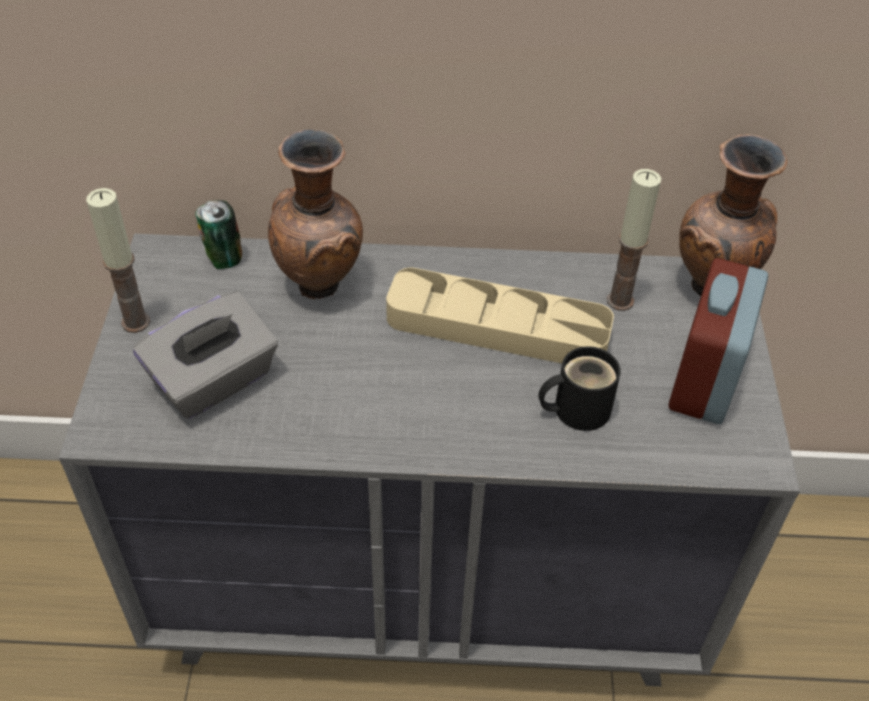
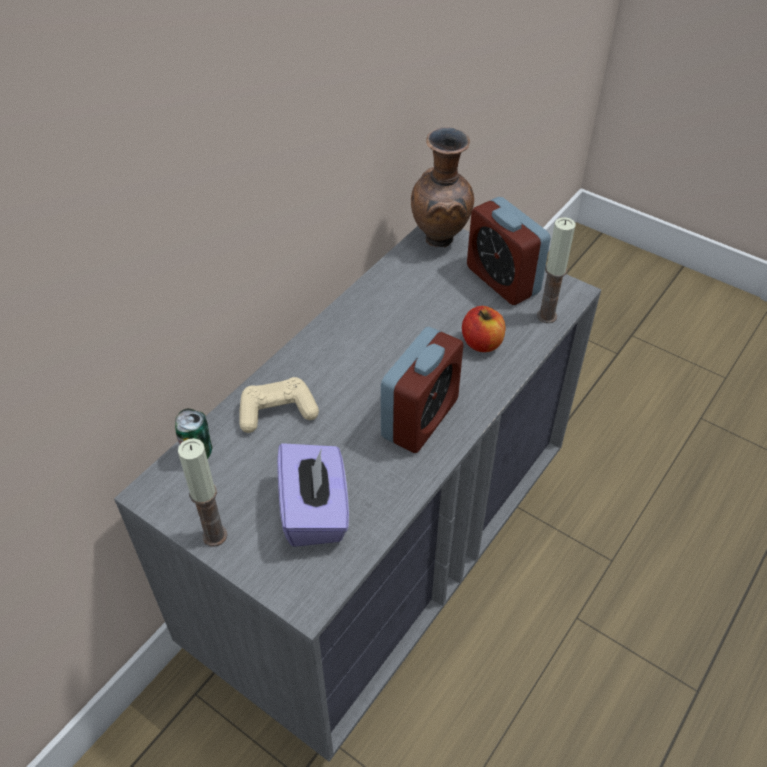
camera: 55 degrees left, 0 degrees up
(214, 381) = (315, 511): grey tissue box -> purple tissue box
(322, 286) = (277, 412): brown vase -> beige game controller
(407, 406) = (420, 418): none -> alarm clock
(497, 327) = (390, 344): beige tray -> none
(576, 408) = (482, 343): black mug -> apple
(620, 300) = (416, 280): candle -> candle (546, 316)

